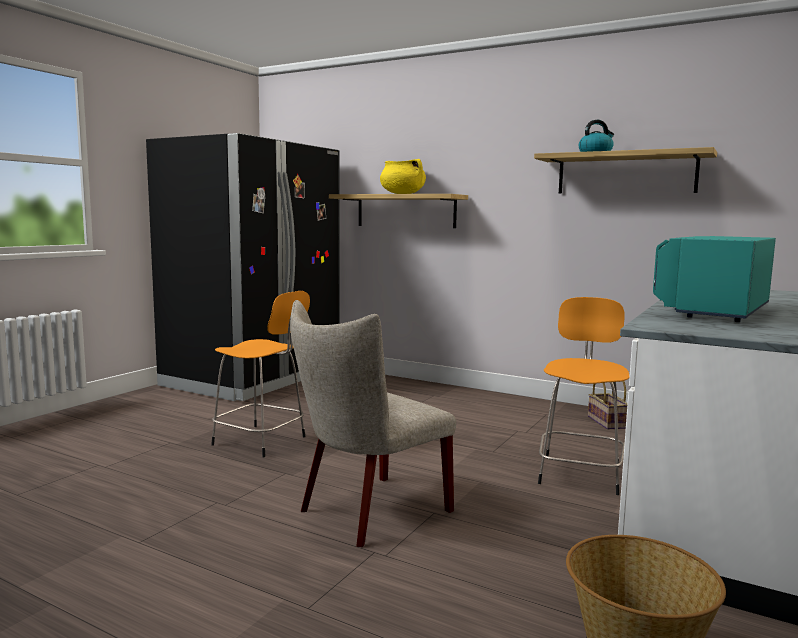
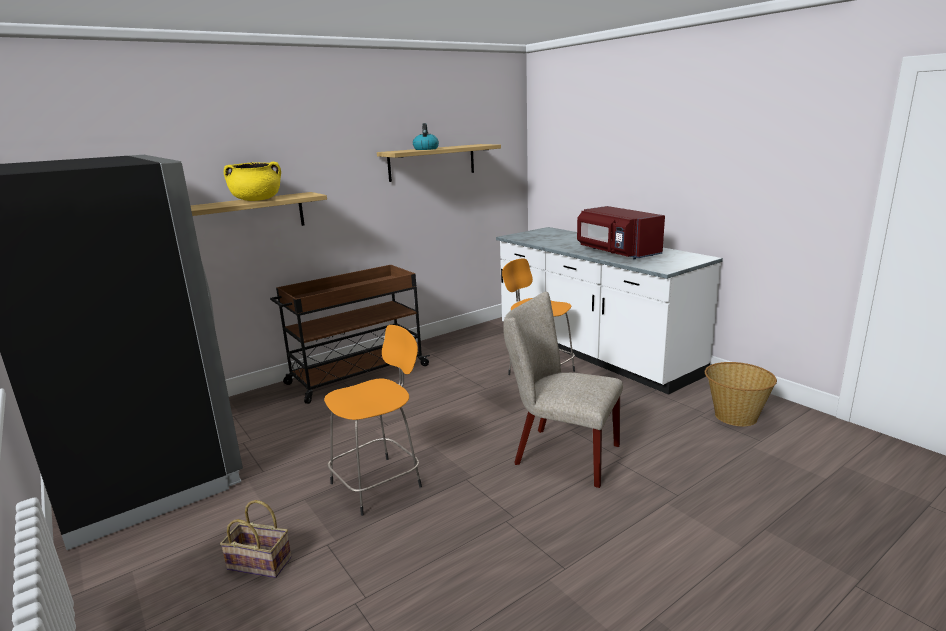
camera: 65 degrees left, 10 degrees up
(367, 513) = (560, 454): beige chair -> beige chair turned 135 degrees clockwise
(454, 397) = (356, 375): none -> brown cart
(608, 423) = (466, 341): basket -> basket (261, 563)
(712, 311) = (616, 252): turquoise microwave -> red microwave

